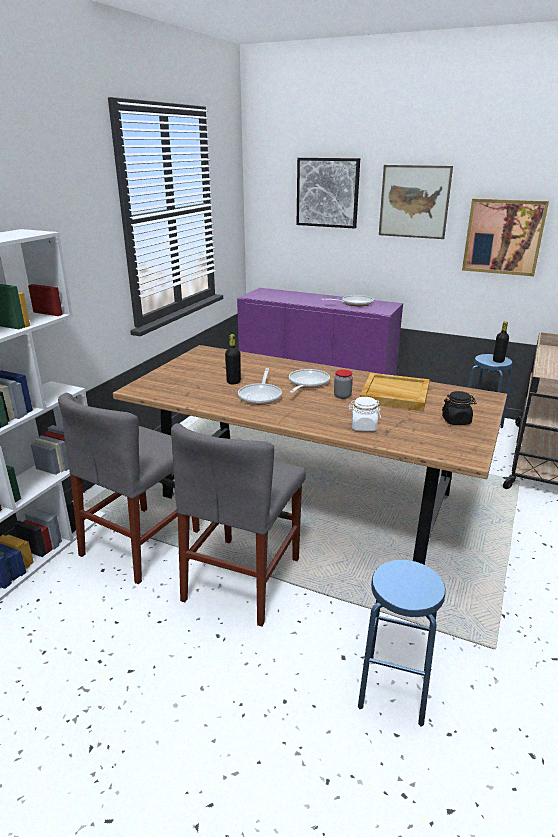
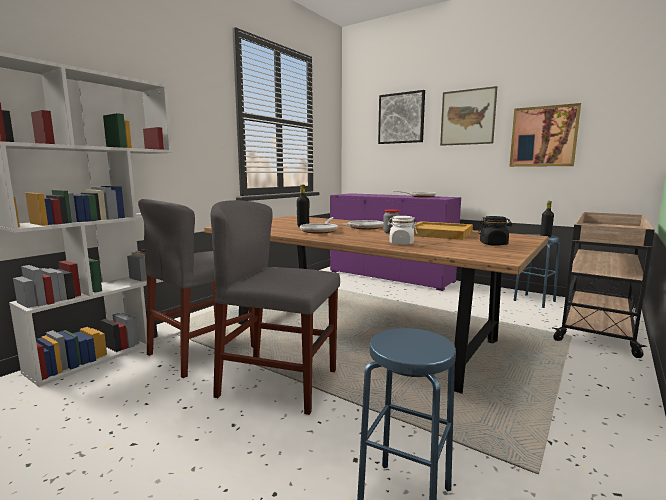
camera: 10 degrees right, 15 degrees down
(243, 578) = (279, 383): grey chair -> grey chair turned 75 degrees clockwise

